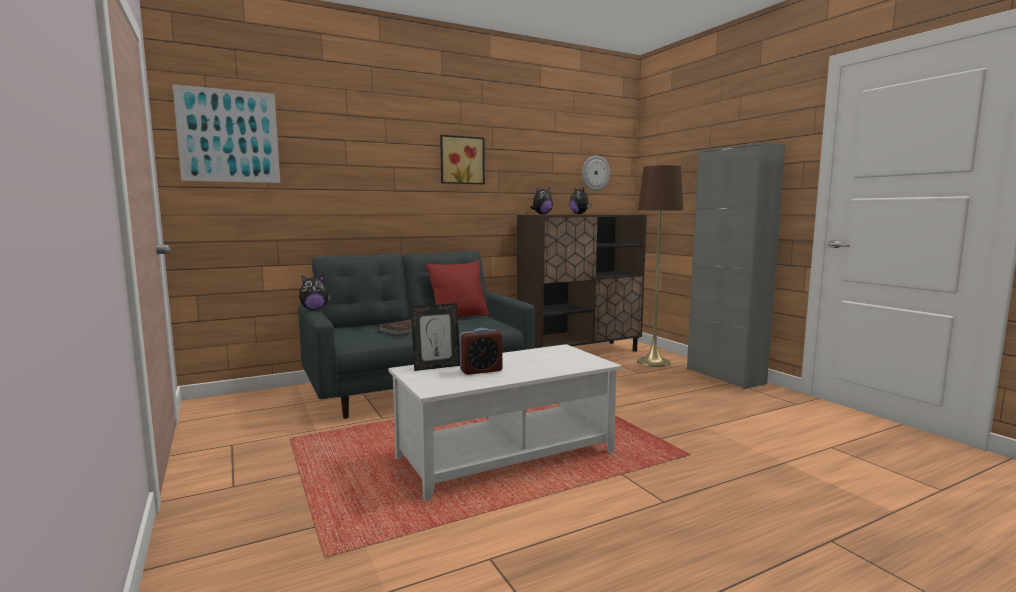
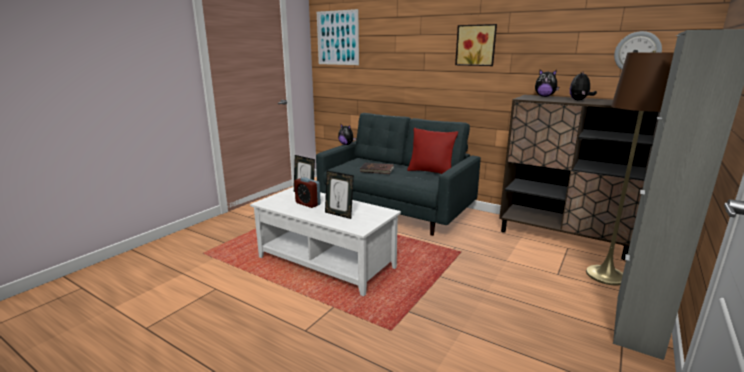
camera: 60 degrees right, 10 degrees up
(544, 364) = (339, 214): none -> picture frame

